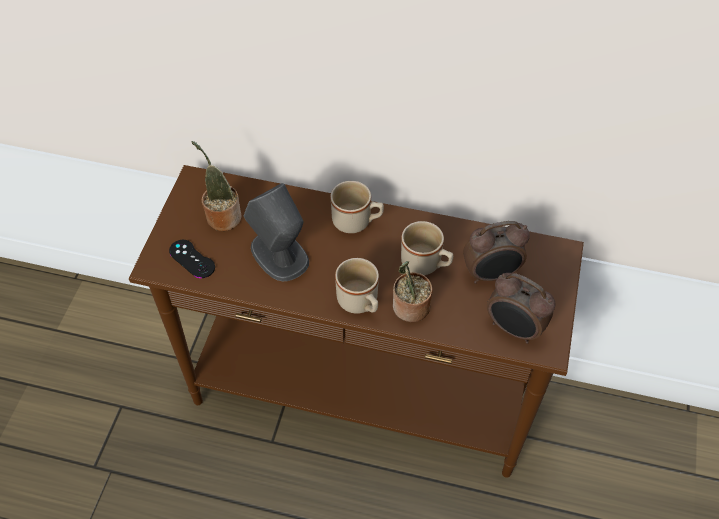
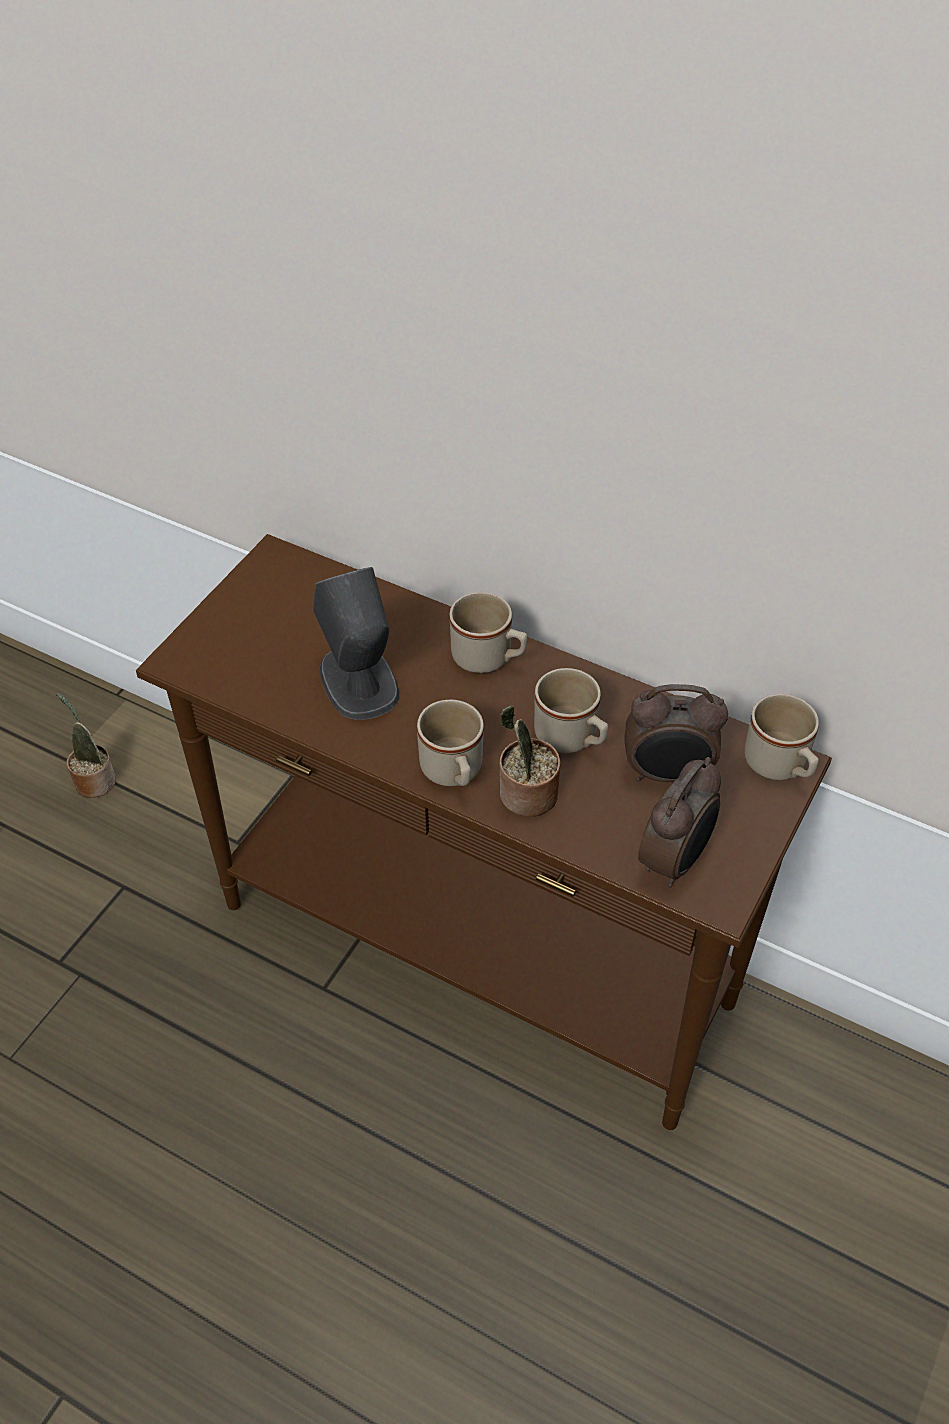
camera: 15 degrees right, 5 degrees down
(192, 259) = (232, 662): black game controller -> none
(222, 216) = (295, 612): potted plant -> potted plant (93, 780)
(514, 329) = (675, 860): alarm clock -> alarm clock turned 105 degrees counterclockwise
(556, 255) = (780, 766): none -> beige mug

